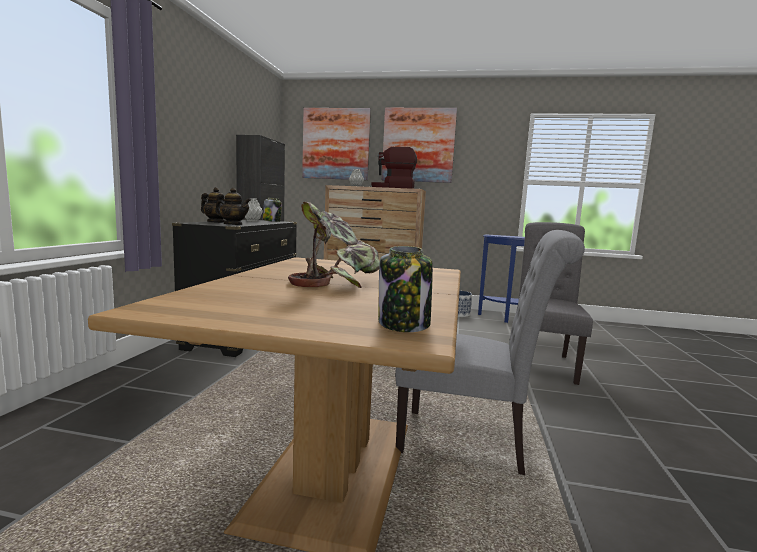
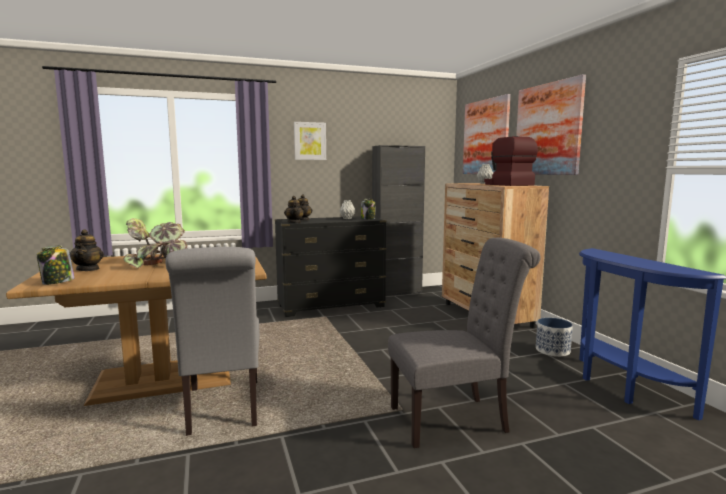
camera: 60 degrees right, 0 degrees up
(184, 112) = (310, 141): none -> picture
(299, 306) = (88, 269): none -> teapot

